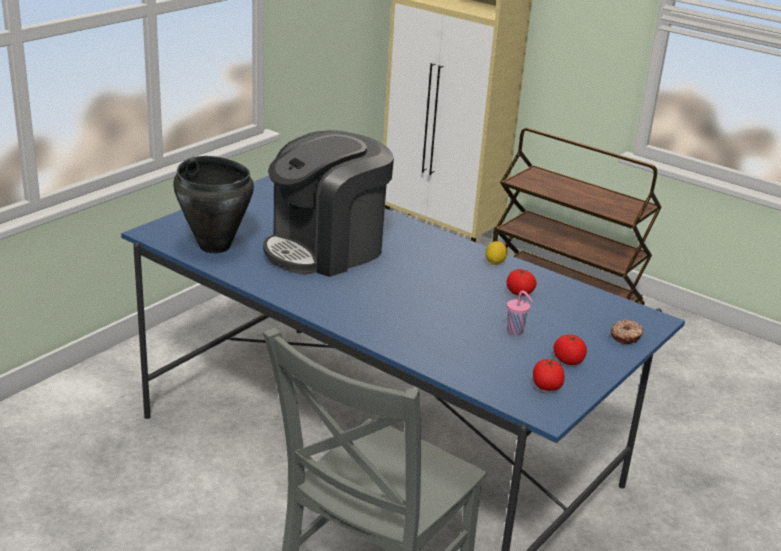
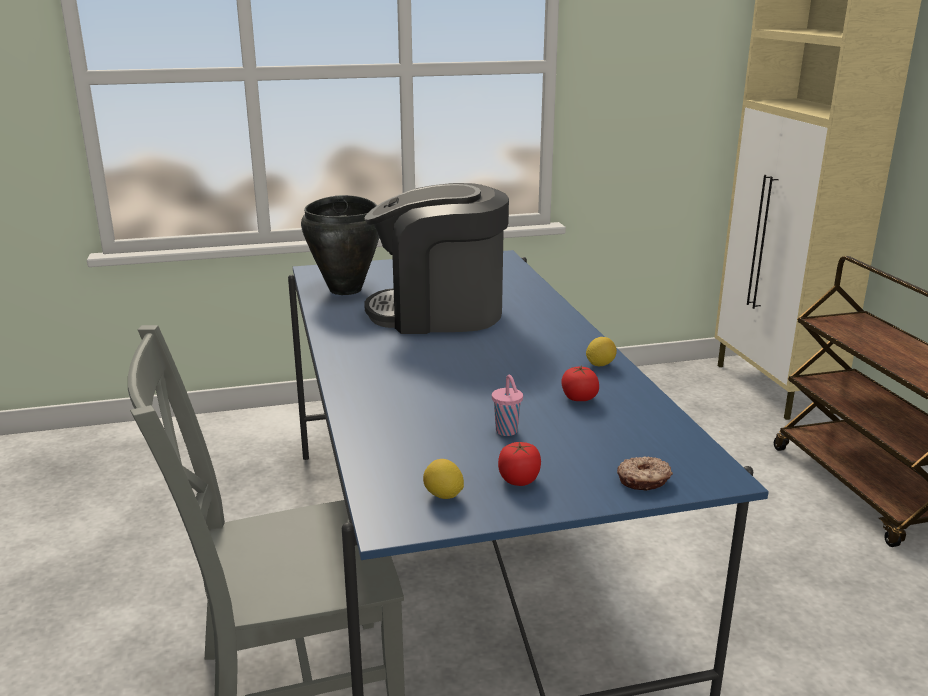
camera: 40 degrees right, 5 degrees down
(546, 386) = (443, 495): tomato -> lemon

